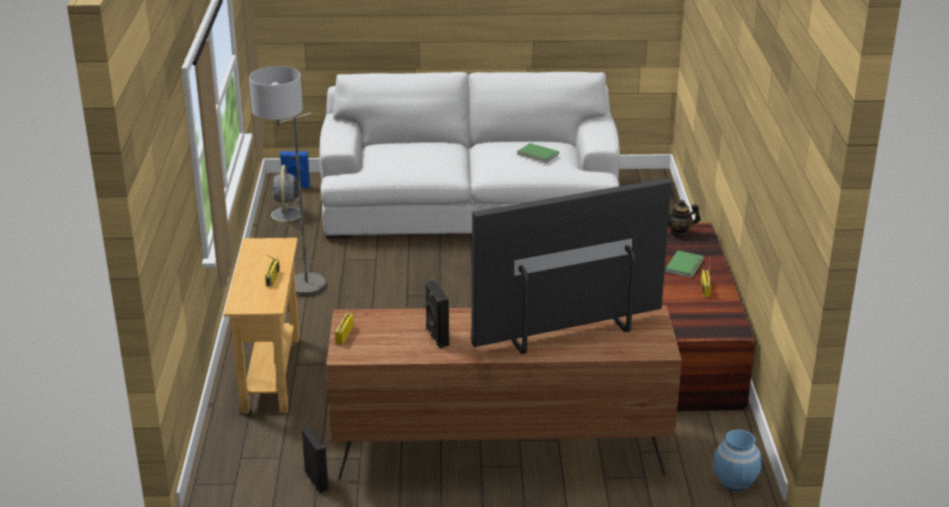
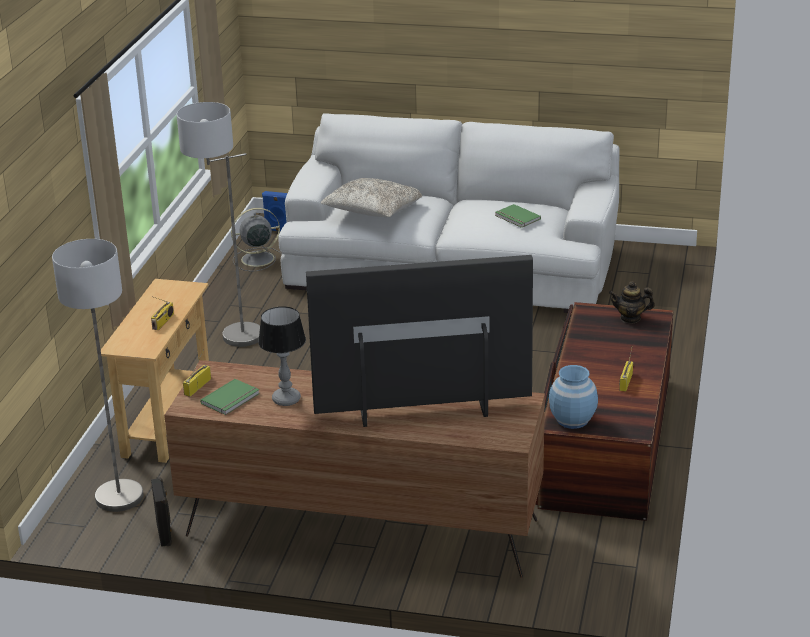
camera: 15 degrees right, 0 degrees up
(261, 459) = (120, 506): none -> grey floor lamp
(286, 215) = (256, 259): grey fan -> grey fan turned 60 degrees clockwise
(404, 159) = (373, 211): none -> beige pillow
(436, 337) = (287, 399): black speaker -> table lamp
(685, 266) = (617, 355): green book -> green book (231, 399)
(735, 481) = (595, 594): blue vase -> blue vase (573, 420)

